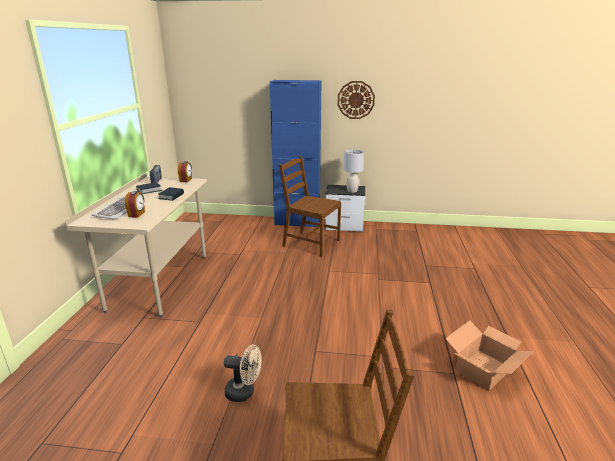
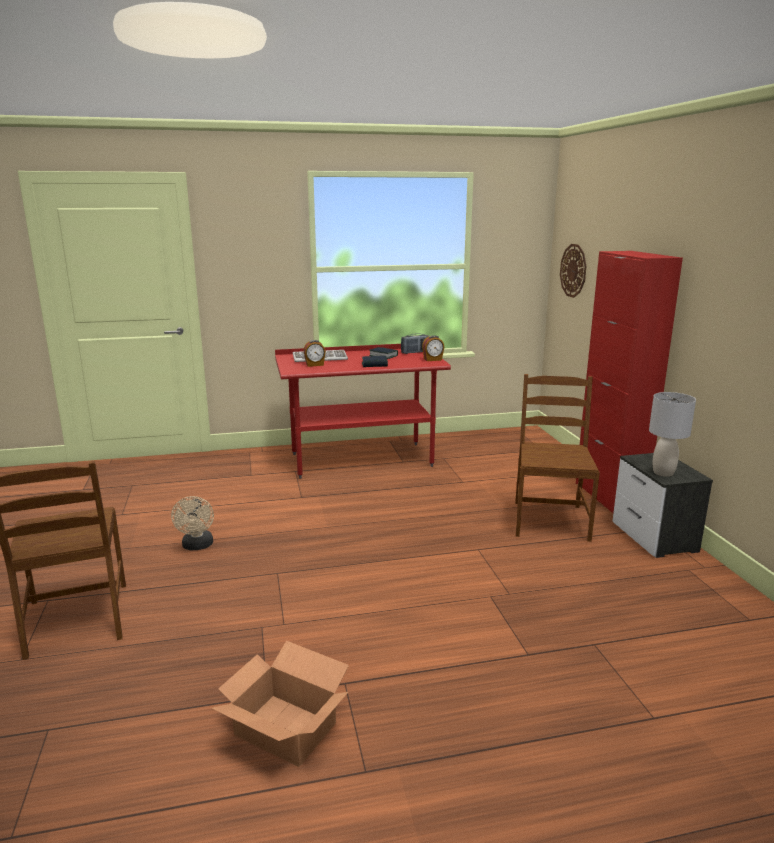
camera: 70 degrees right, 5 degrees down
(160, 282) = (361, 460): beige desk -> red desk
(297, 222) = (609, 496): blue cabinet -> red cabinet
(356, 100) = (728, 302): wall clock -> wall clock (573, 270)

